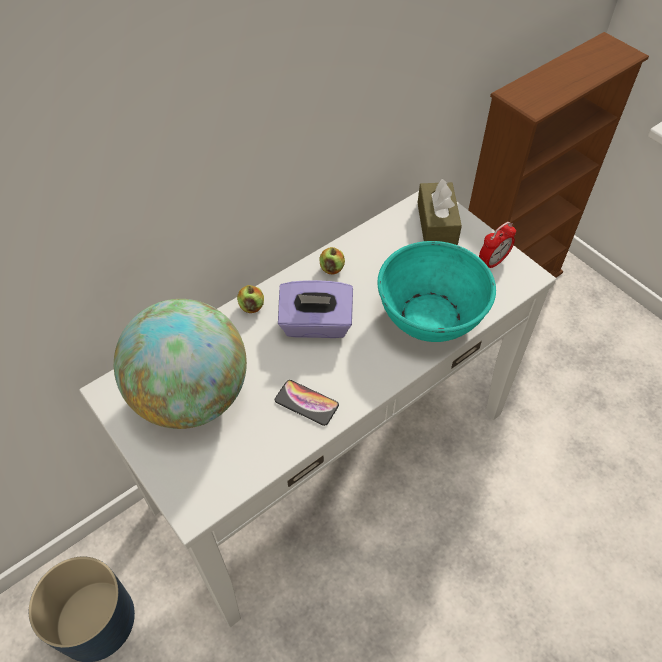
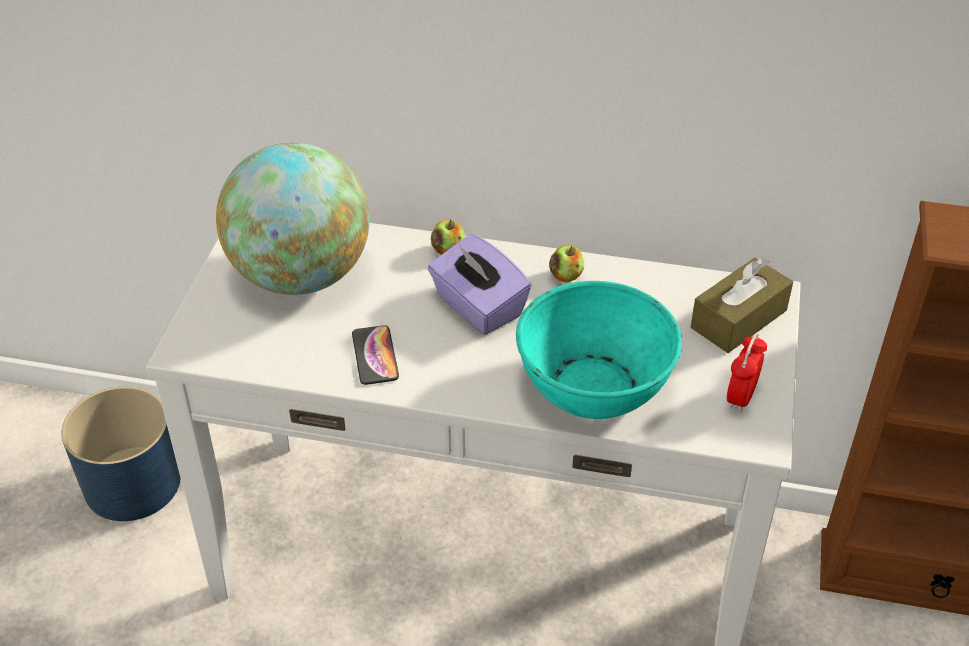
camera: 50 degrees right, 10 degrees down
(493, 262) = (741, 397): alarm clock -> alarm clock turned 105 degrees clockwise

